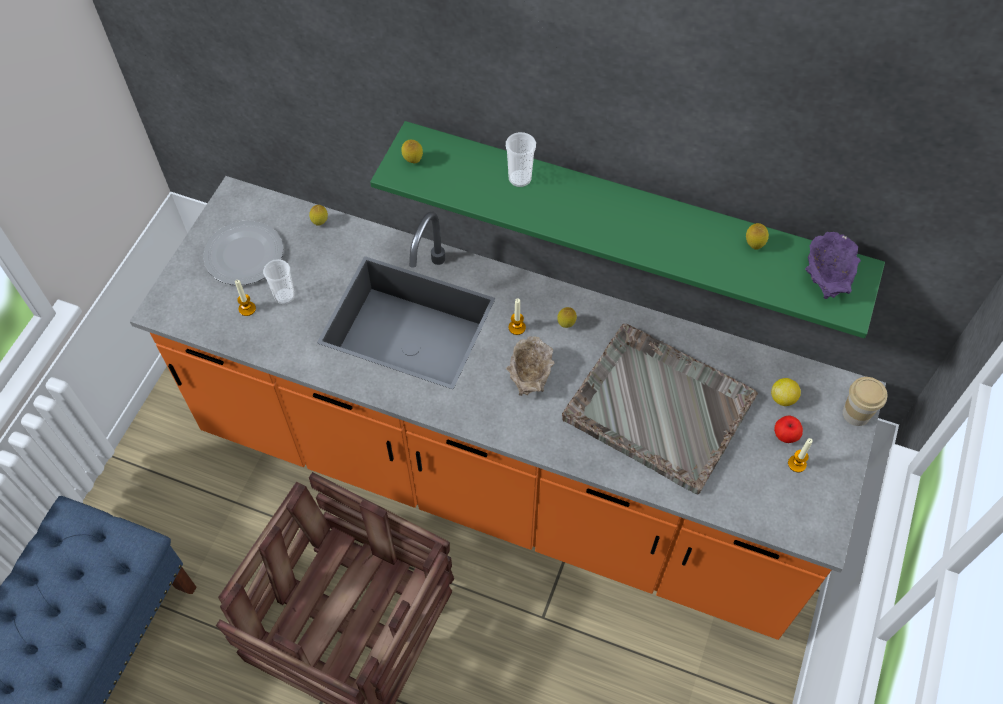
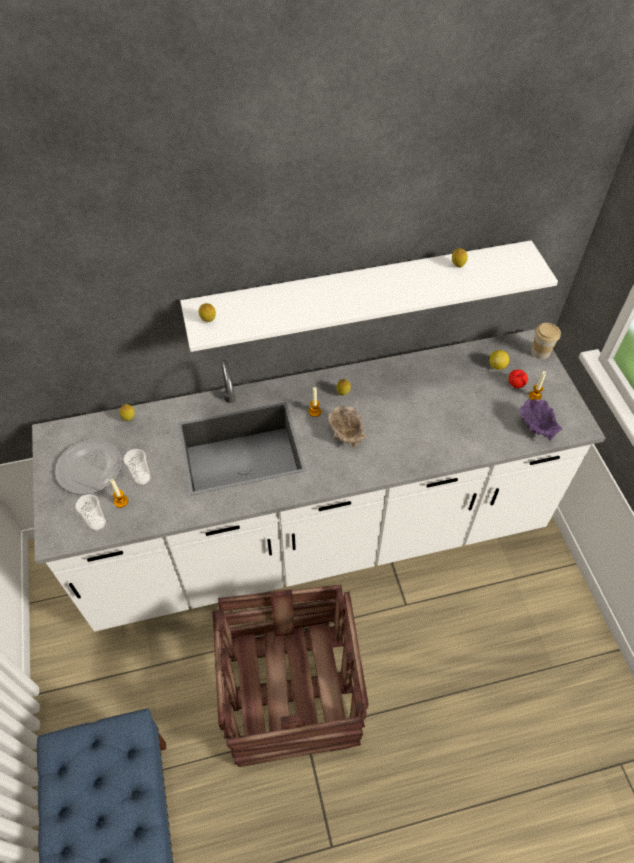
camera: 35 degrees left, 5 degrees down
(501, 477) = (317, 538): orange counter -> white counter
(520, 178) = (288, 297): cup -> cup (97, 523)
(630, 215) = (360, 292): green shelf -> white shelf
(657, 407) = (435, 410): grey tray -> none
(826, 278) = (511, 263): purple bowl -> purple bowl (536, 428)

